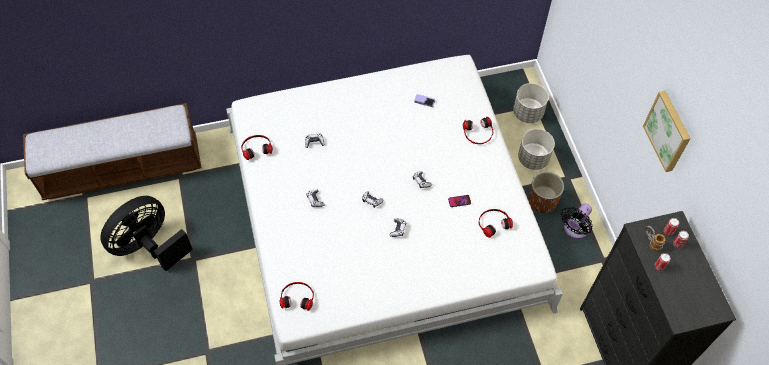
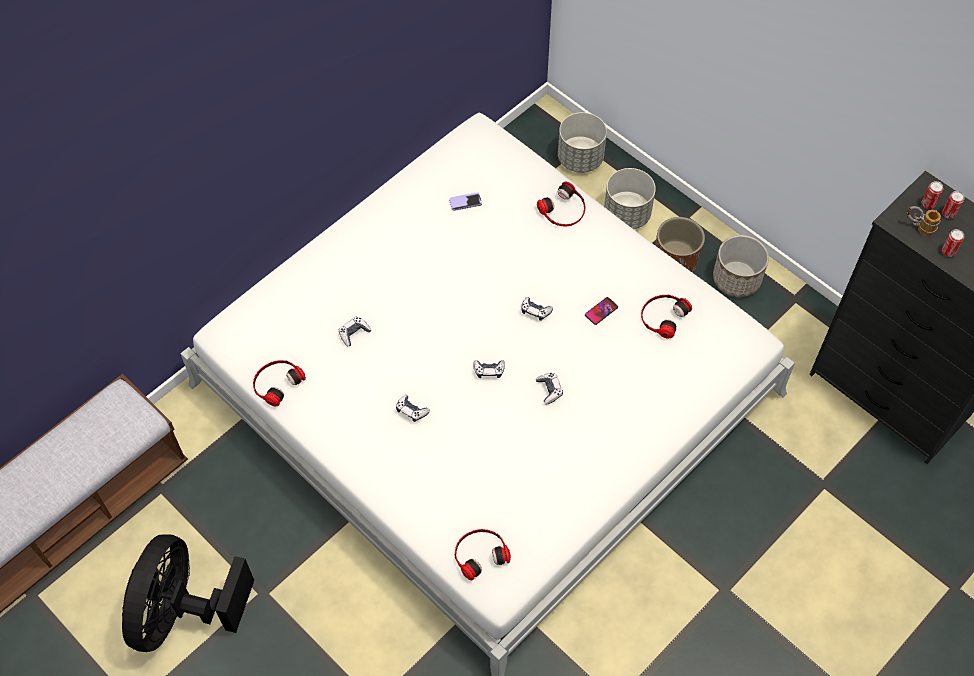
camera: 30 degrees left, 0 degrees up
(574, 229) = (737, 278): black fan -> planter
(669, 131) = (858, 77): picture -> none

